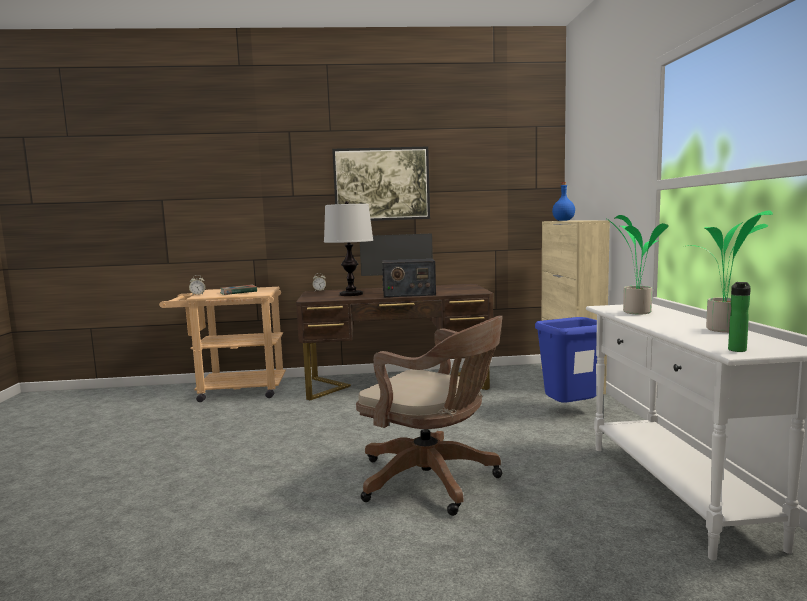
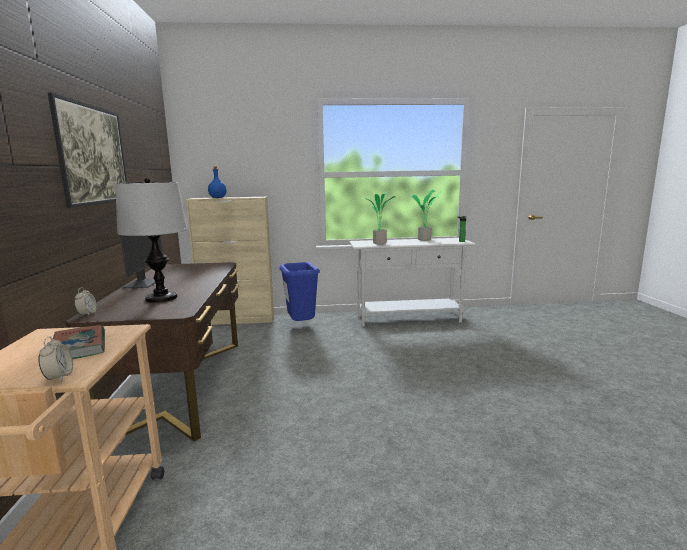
camera: 90 degrees left, 5 degrees up
(408, 294) = (200, 280): radio -> none
(434, 481) = (407, 368): brown office chair -> none

